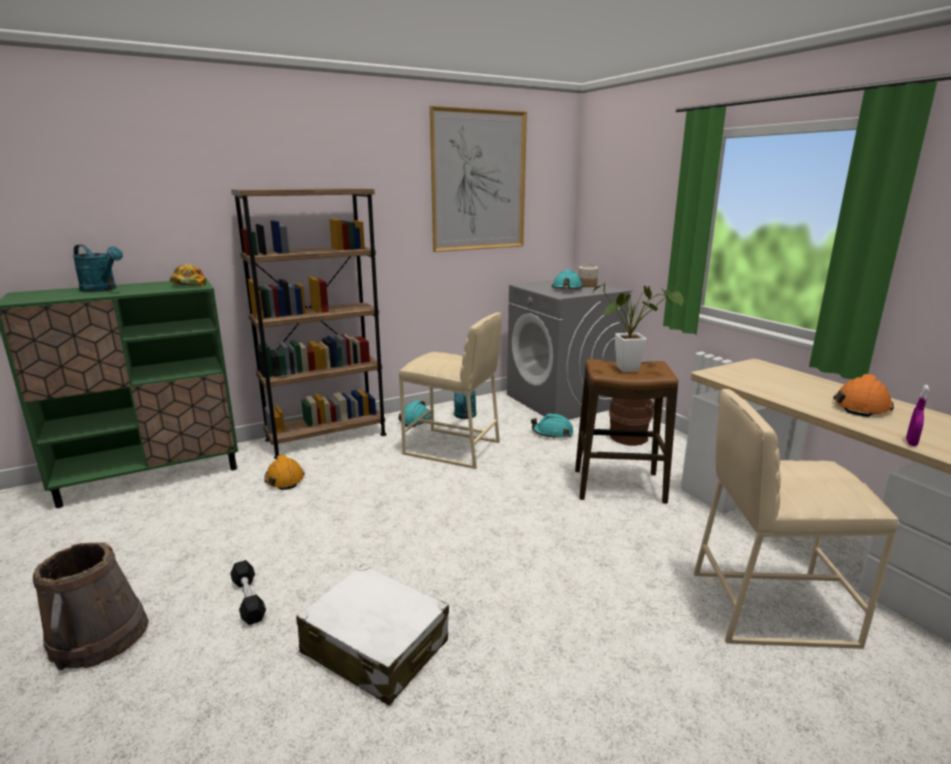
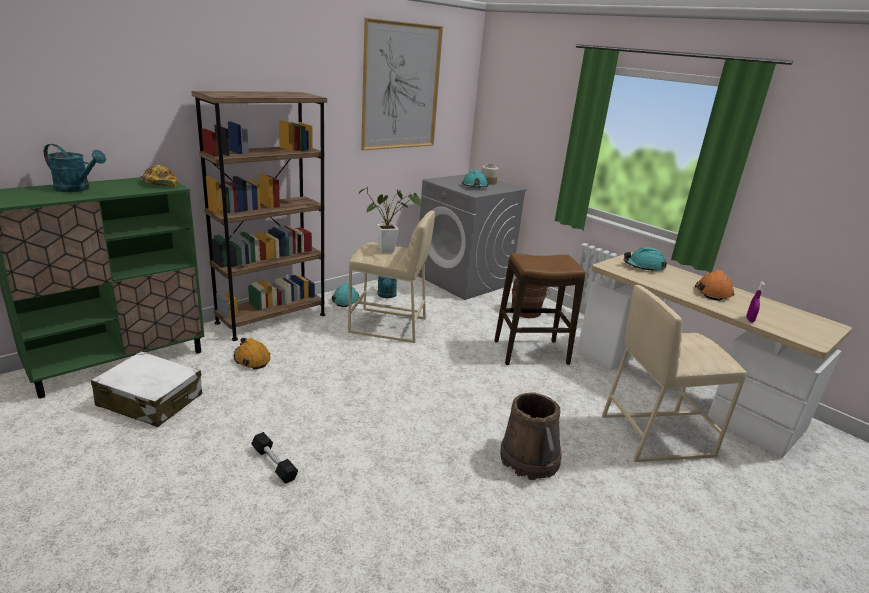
camera: 15 degrees left, 5 degrees up
(99, 637) = (158, 506): brown bucket -> brown bucket (529, 459)
(375, 647) = (395, 489): white suitcase -> white suitcase (150, 400)
(552, 433) = (465, 309): turquoise hard hat -> turquoise hard hat (643, 267)
(633, 369) = (549, 262): potted plant -> potted plant (390, 250)

